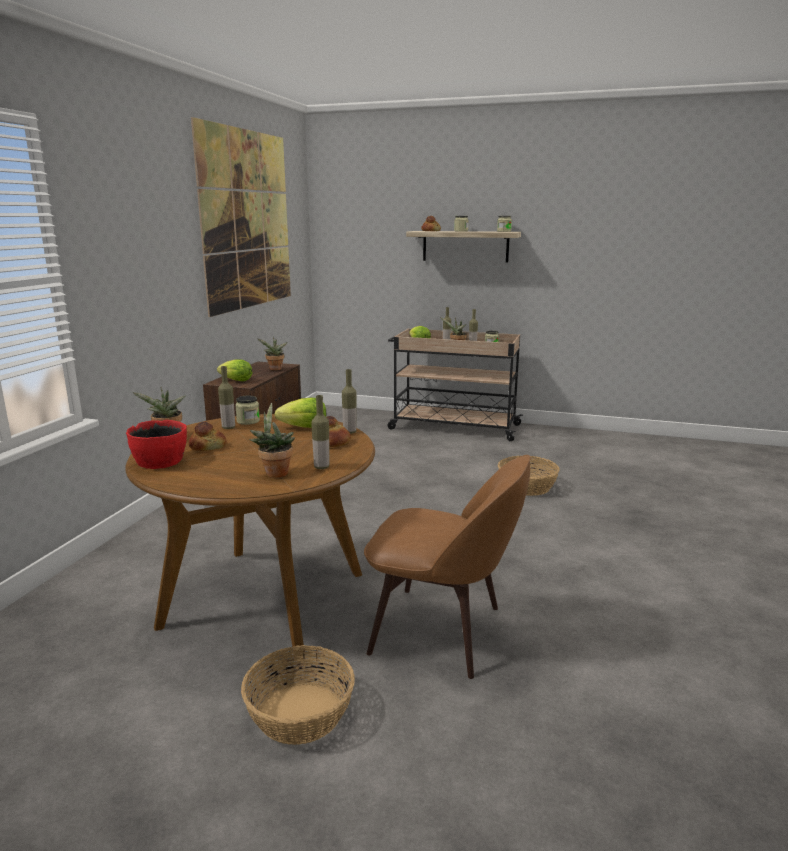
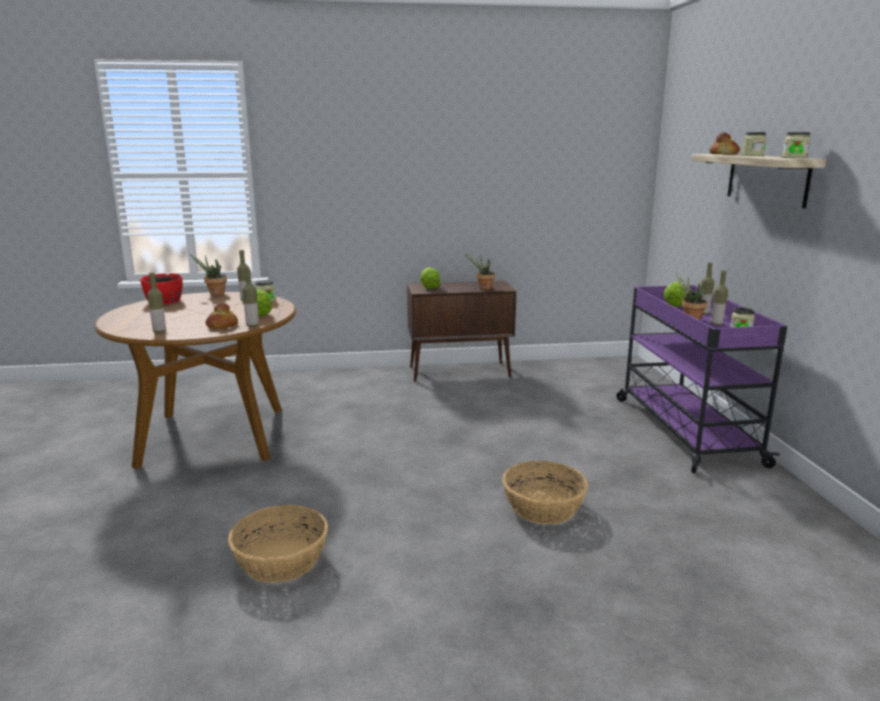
camera: 65 degrees right, 0 degrees up
(208, 446) = (199, 303): bread -> none
(247, 220) = (513, 137): picture -> none
(275, 472) = (145, 324): potted plant -> none
(299, 713) = (70, 482): basket -> basket (281, 560)
(442, 631) = (180, 514): brown chair -> none
(453, 427) = (685, 429): beige cart -> purple cart

